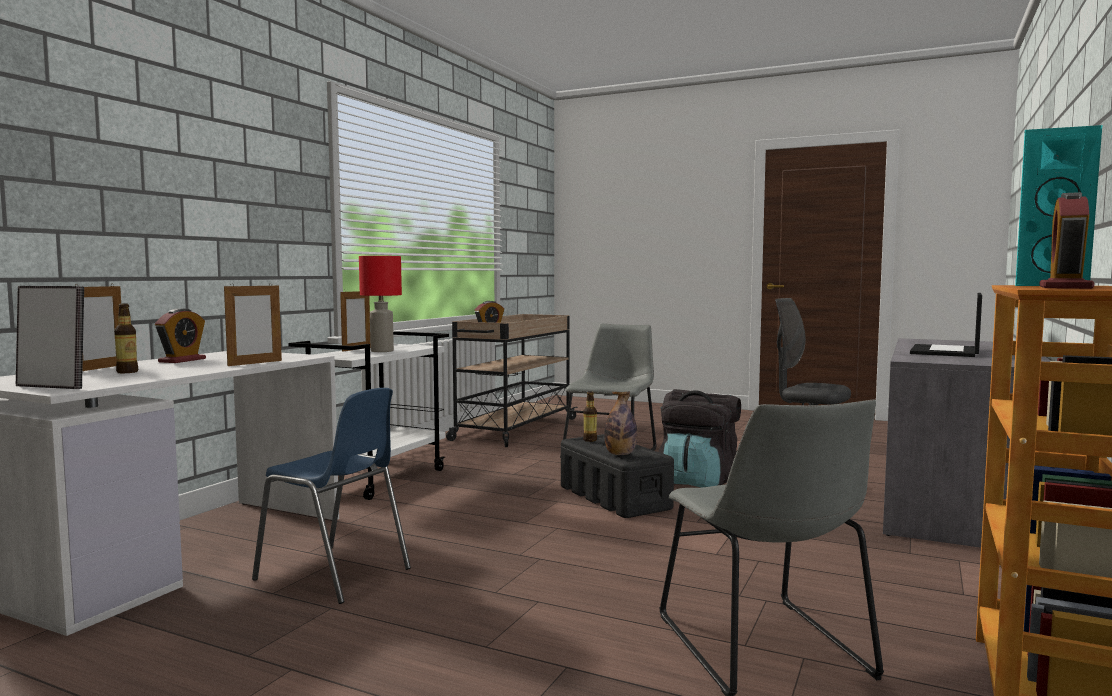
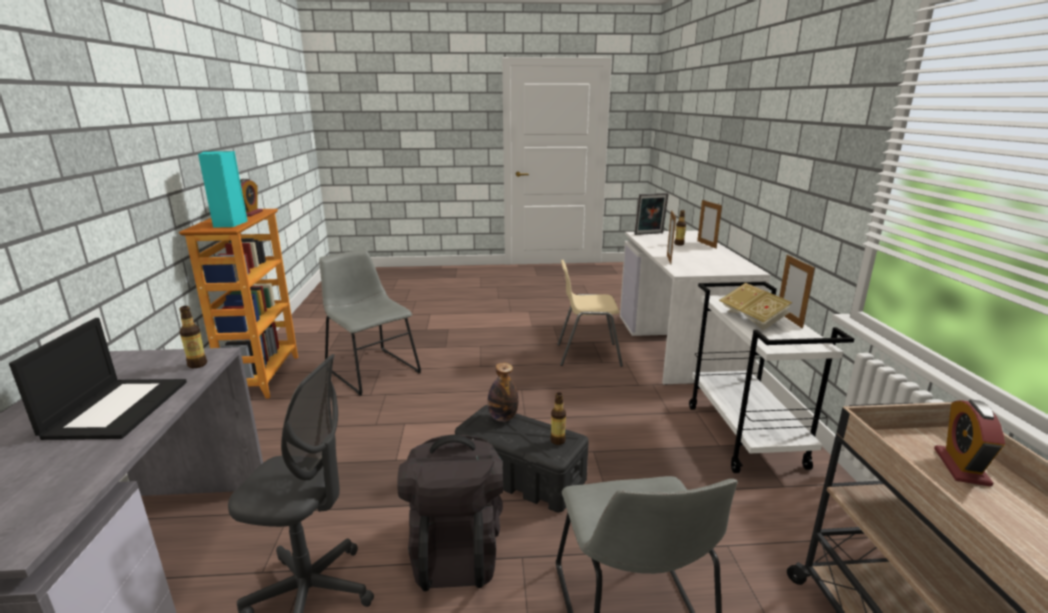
camera: 150 degrees right, 15 degrees up
(182, 360) = (715, 256): alarm clock -> none
(334, 574) = (587, 355): blue chair -> beige chair
(381, 351) = (752, 319): red table lamp -> book
(917, 357) = (197, 364): none -> bottle

